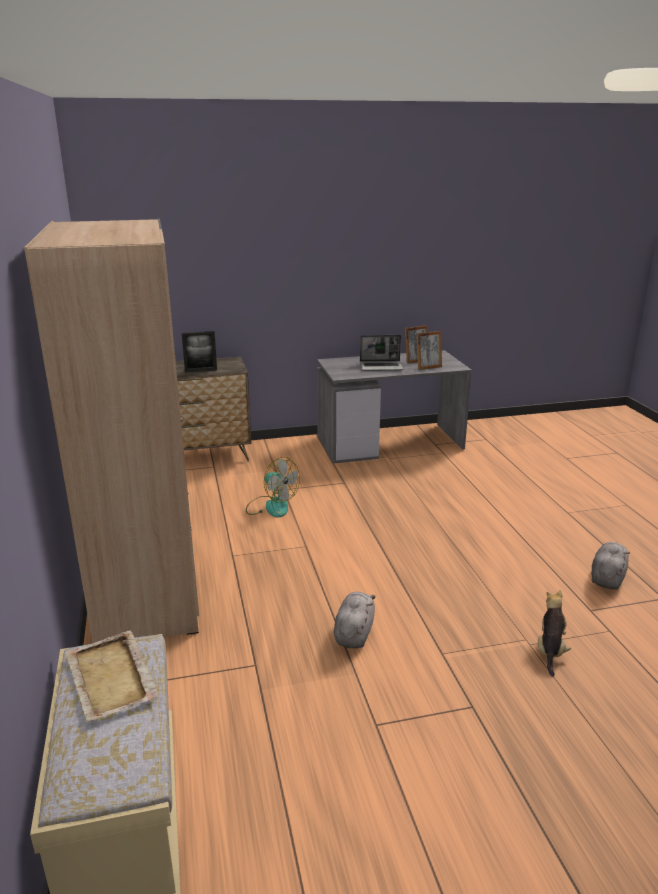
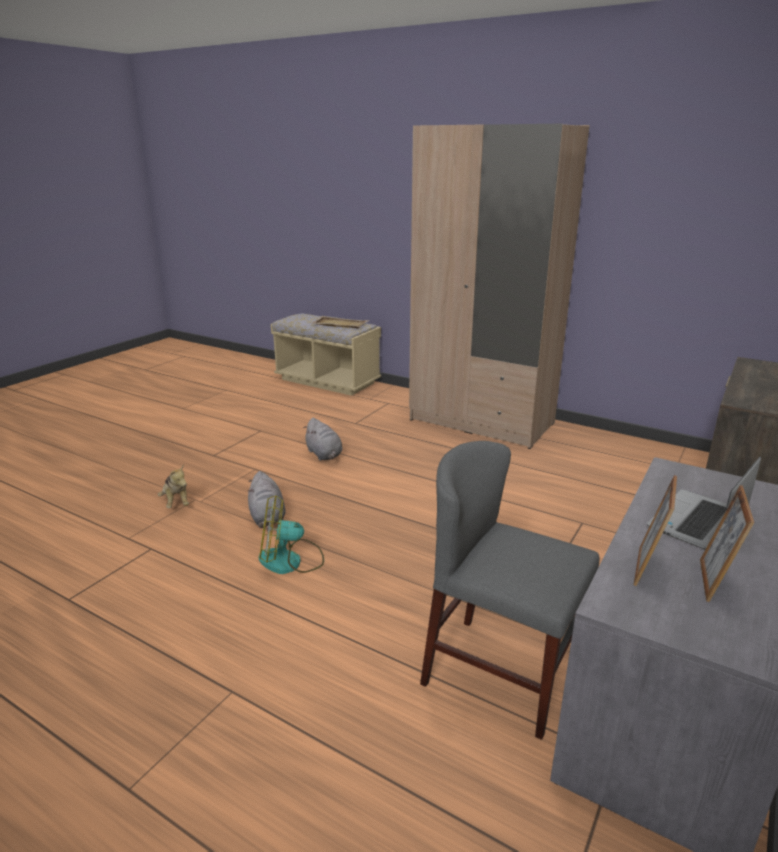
camera: 135 degrees right, 0 degrees up
(201, 371) = (751, 386): picture frame -> none
(271, 506) = (548, 501): fan -> fan (290, 561)
(440, 470) = (500, 674): none -> grey chair
(607, 578) = (140, 595): grey plush toy -> grey plush toy (267, 517)

